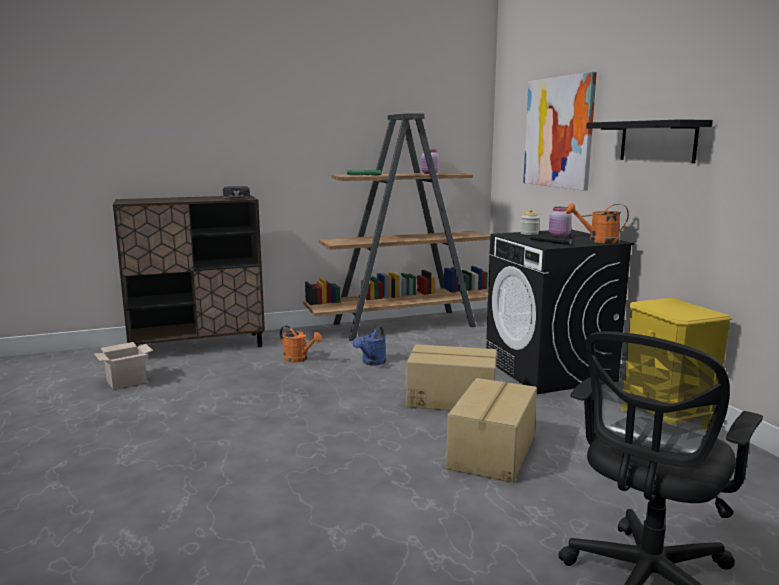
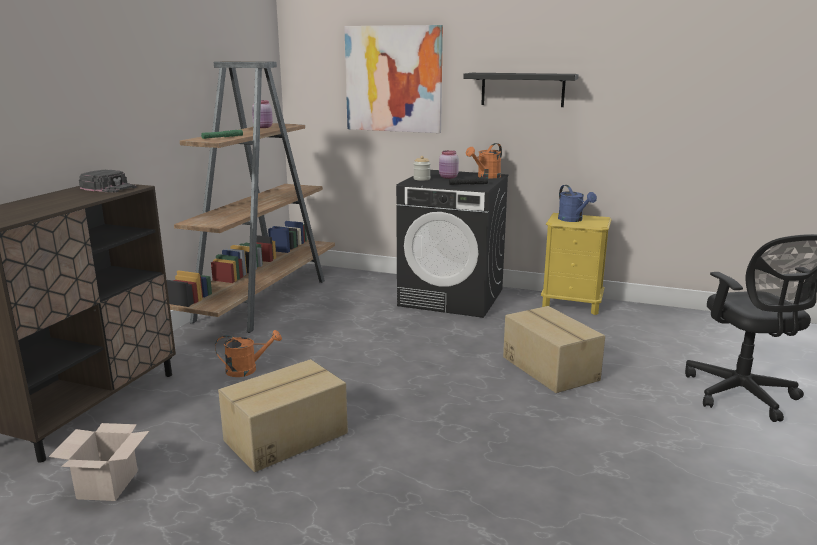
camera: 50 degrees left, 5 degrees up
(371, 363) = (320, 344): blue watering can -> blue watering can (573, 220)
(451, 399) = (446, 345): cardboard box -> cardboard box (285, 436)

